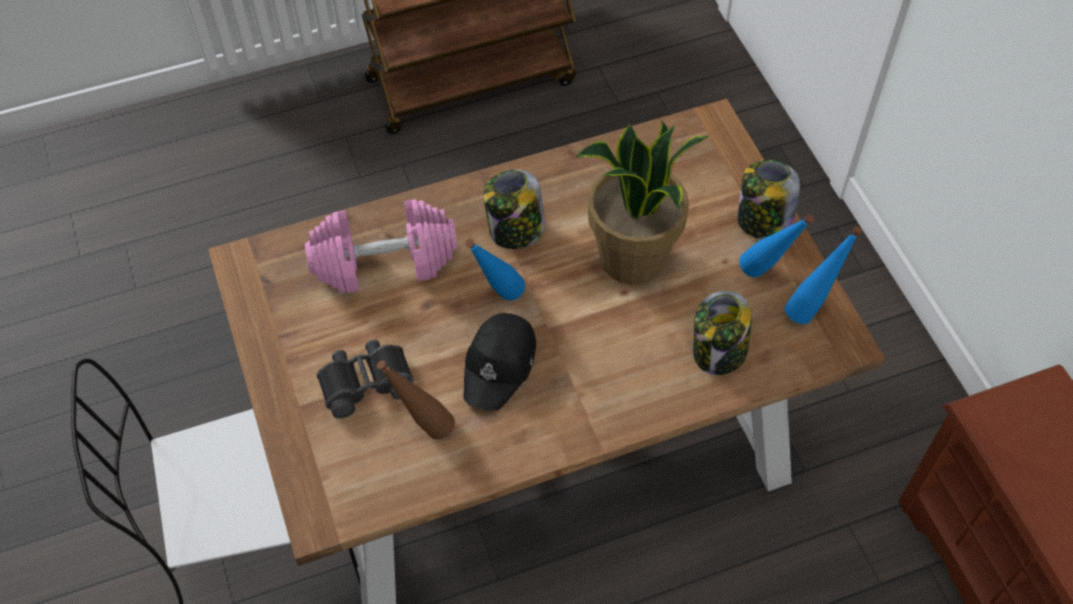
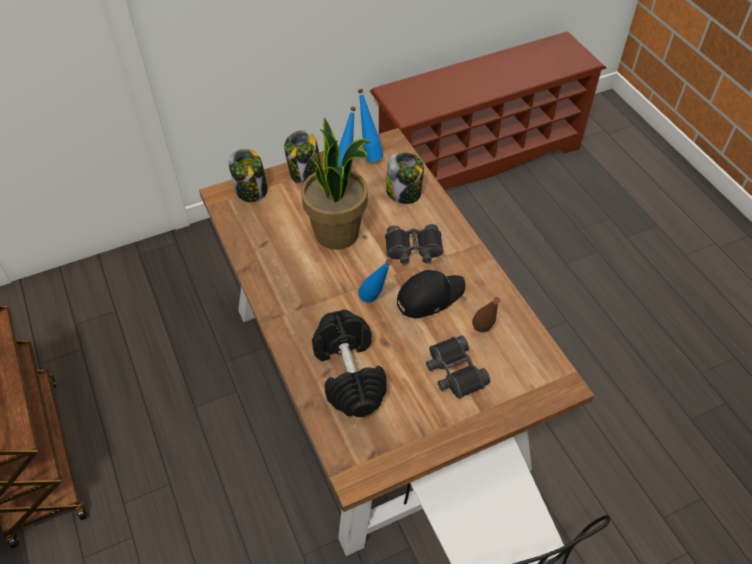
camera: 95 degrees left, 5 degrees down
(385, 261) = (348, 373): pink dumbbell -> black dumbbell
(500, 365) = (429, 297): black cap -> black cap turned 45 degrees counterclockwise
(515, 230) = (316, 296): jar -> jar (251, 190)
(593, 354) = (413, 250): none -> black binoculars

